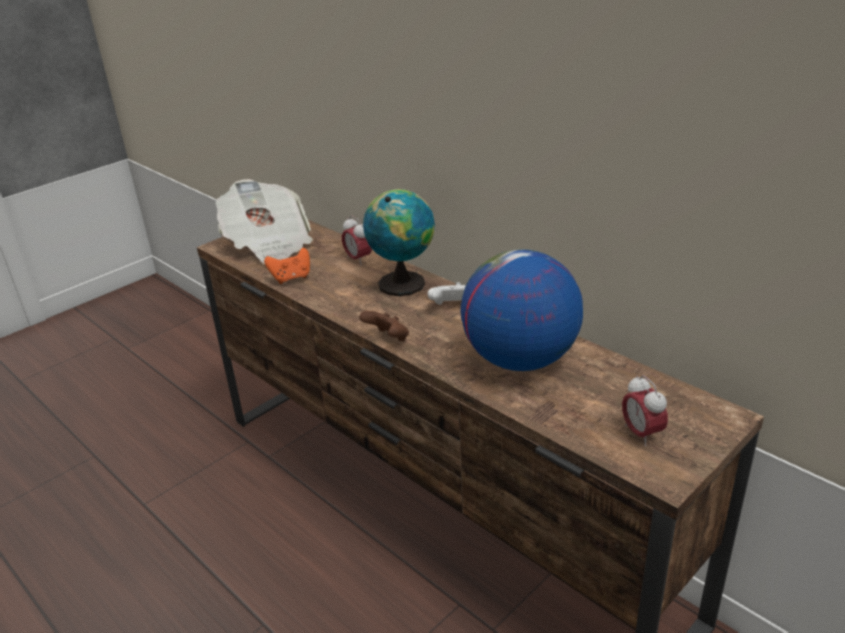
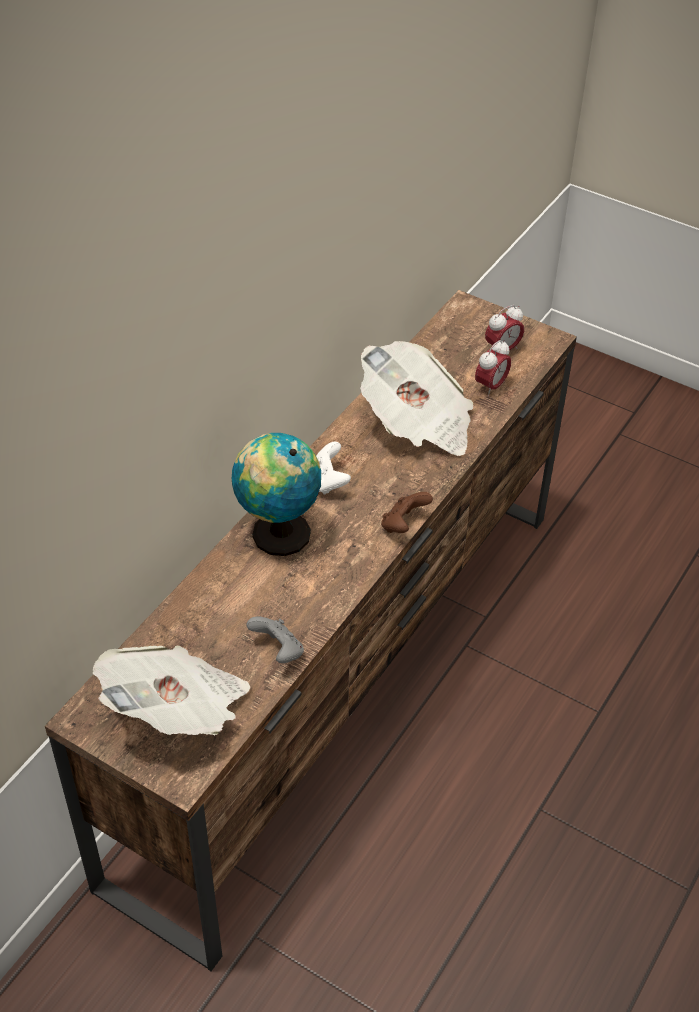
camera: 105 degrees left, 15 degrees up
(291, 278) = (278, 651): orange game controller -> grey game controller
(358, 259) = (219, 590): alarm clock -> alarm clock (491, 386)
(519, 359) = (417, 423): globe -> newspaper

